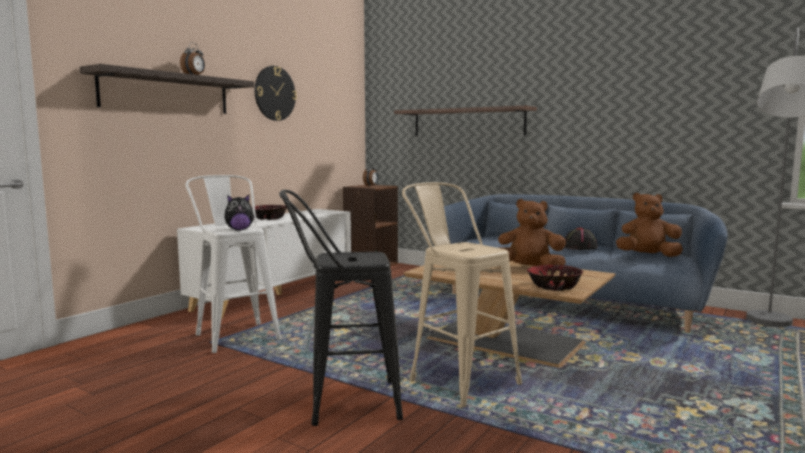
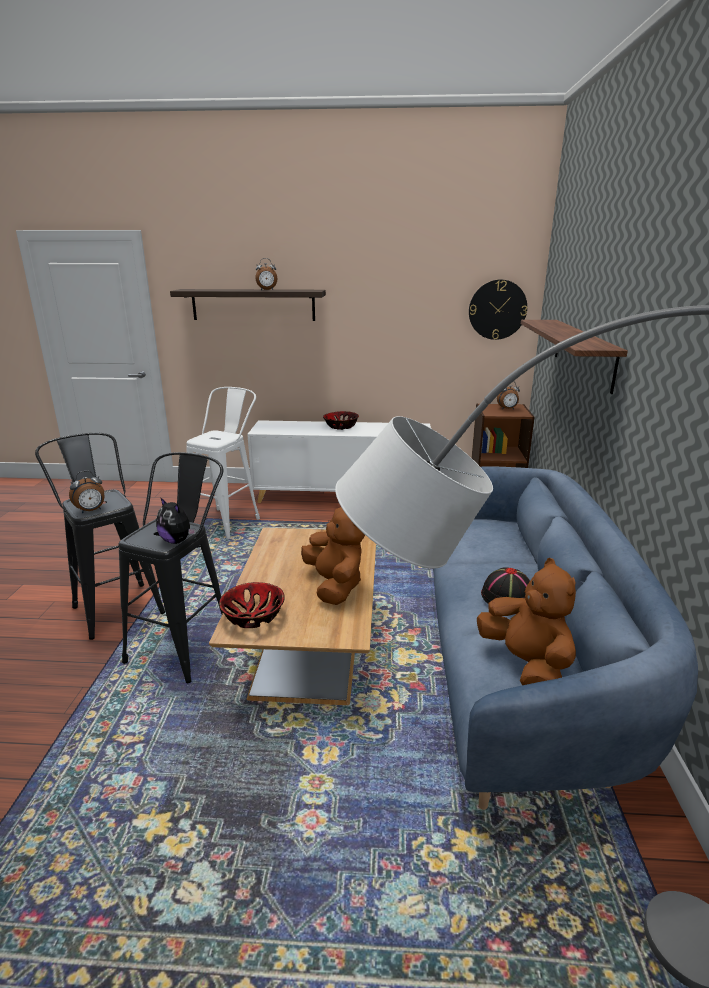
camera: 60 degrees right, 15 degrees up
(239, 230) = (209, 441): plush toy -> plush toy (177, 541)
(274, 93) = (380, 296): wall clock -> wall clock (497, 309)
(373, 259) = (91, 511): none -> alarm clock
(457, 379) = (187, 643): beige stool -> black stool

